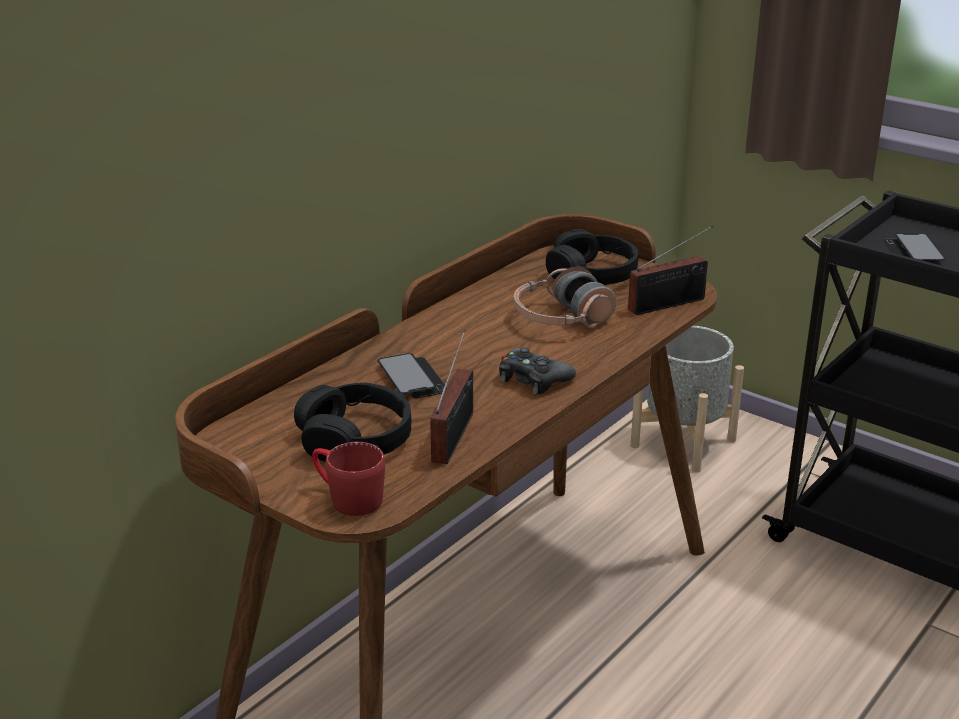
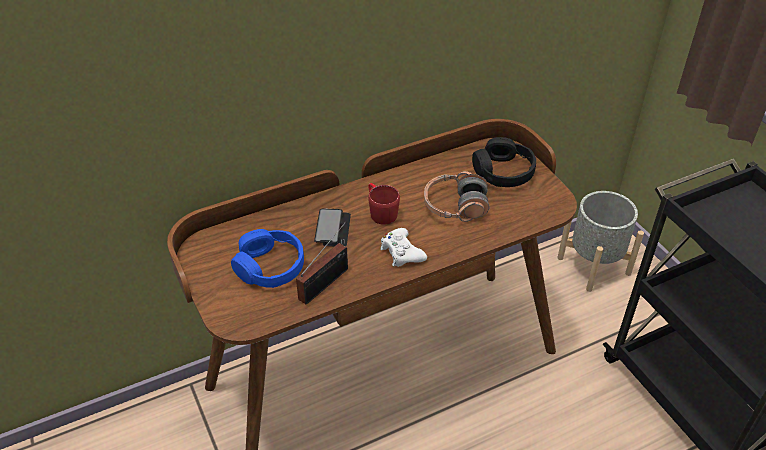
camera: 25 degrees right, 15 degrees up
(346, 497) = (236, 310): red mug -> red mug (380, 211)
(355, 439) = (270, 267): black headphones -> blue headphones
(533, 379) = (401, 253): black game controller -> white game controller
(671, 304) = (535, 214): radio -> none
(913, 252) = (733, 222): phone -> none

